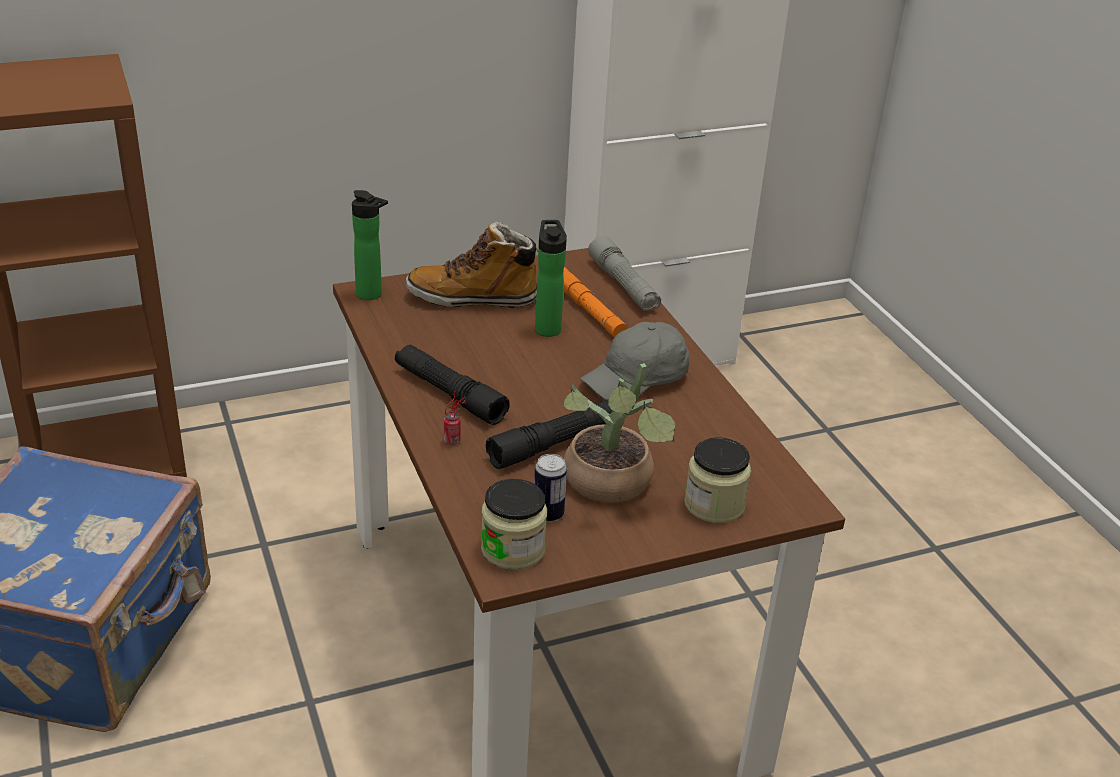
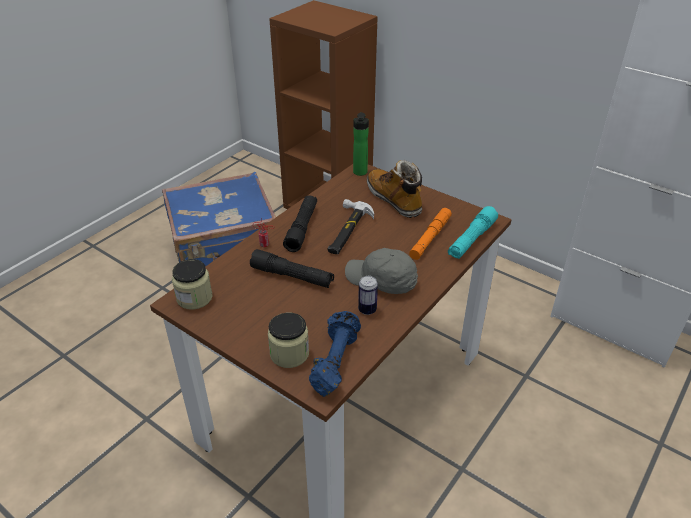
camera: 60 degrees right, 5 degrees up
(499, 361) = (347, 230): none -> hammer
(547, 327) = (395, 232): bottle -> none
(548, 514) = (231, 298): can -> can (367, 310)
(612, 486) = (273, 310): potted plant -> none
(623, 286) = (471, 240): grey flashlight -> turquoise flashlight
(757, 475) = (334, 361): none -> blue dumbbell

